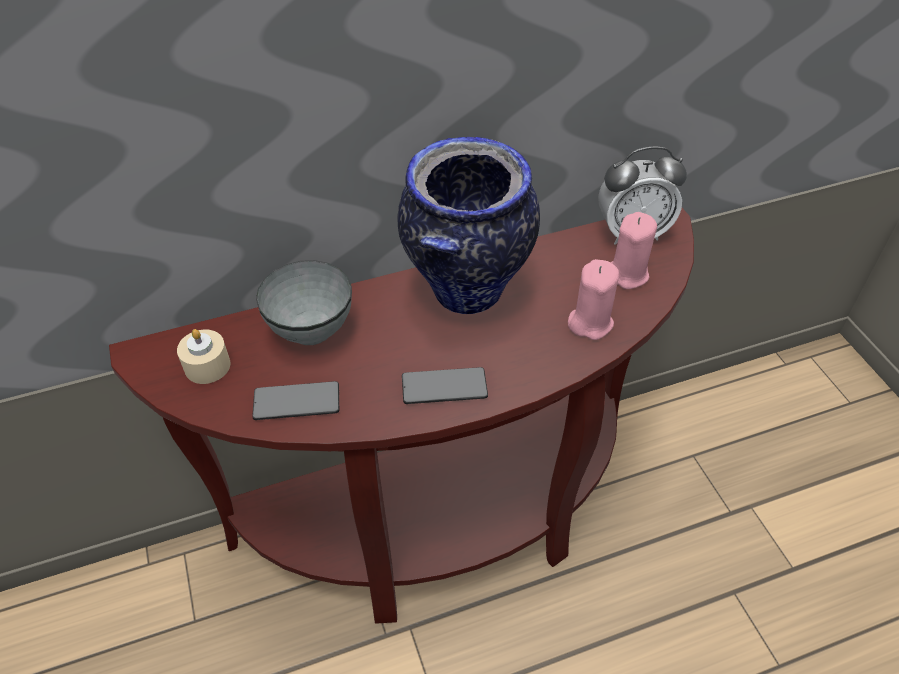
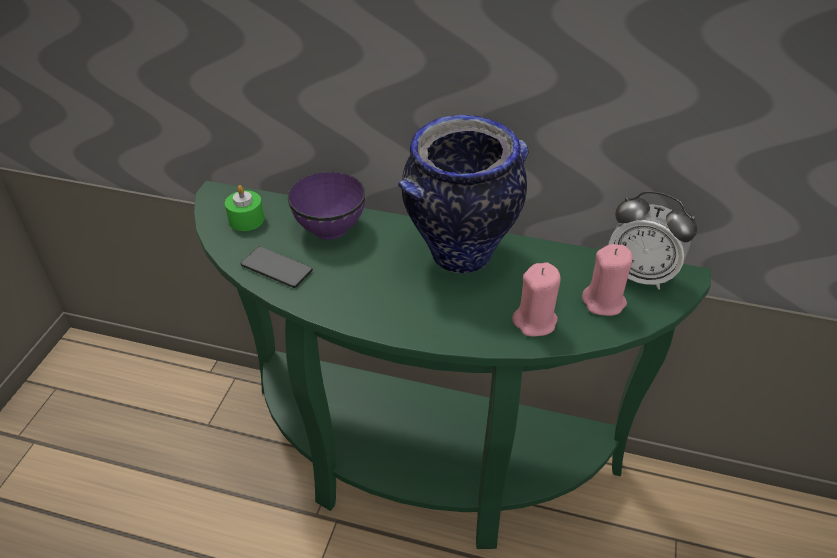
camera: 35 degrees right, 5 degrees down
(207, 366) = (246, 219): beige candle -> green candle
(311, 328) = (330, 228): grey bowl -> purple bowl
(444, 387) = (380, 309): phone -> none
(446, 523) = (421, 465): brown console table -> green console table

